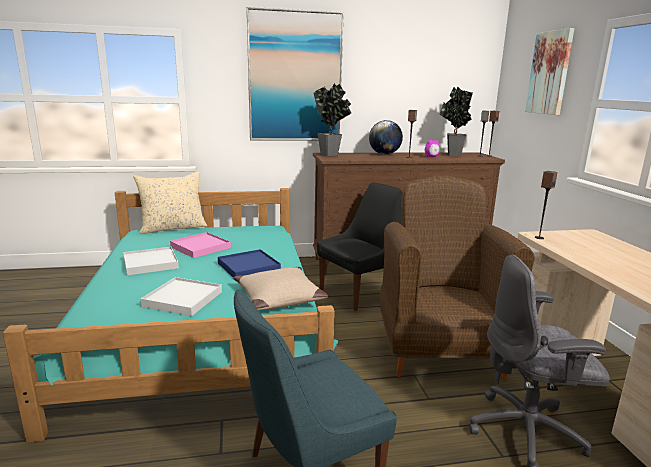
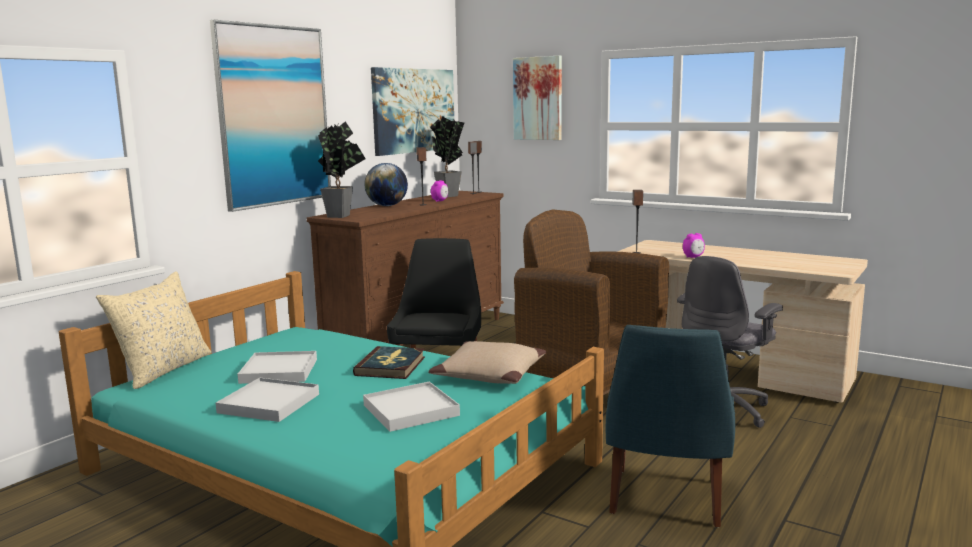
camera: 45 degrees left, 5 degrees down
(200, 247) = (279, 371): pink tray -> white tray
(249, 267) = (391, 366): blue tray -> book
(441, 81) = (414, 110): none -> picture
(587, 258) = (693, 257): none -> alarm clock

